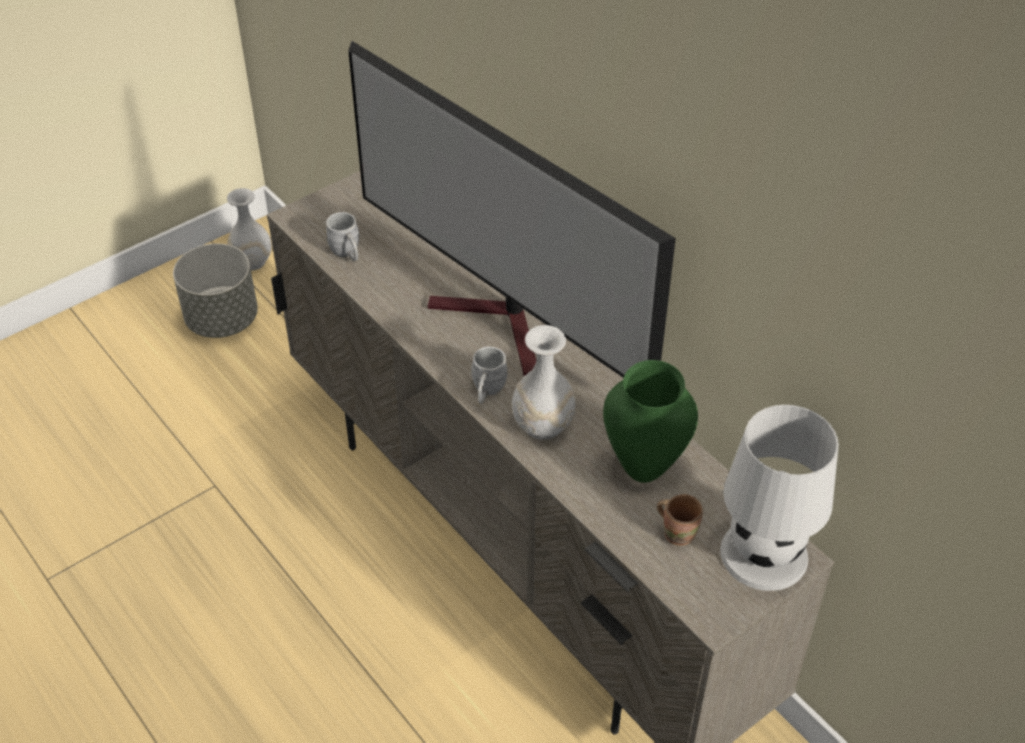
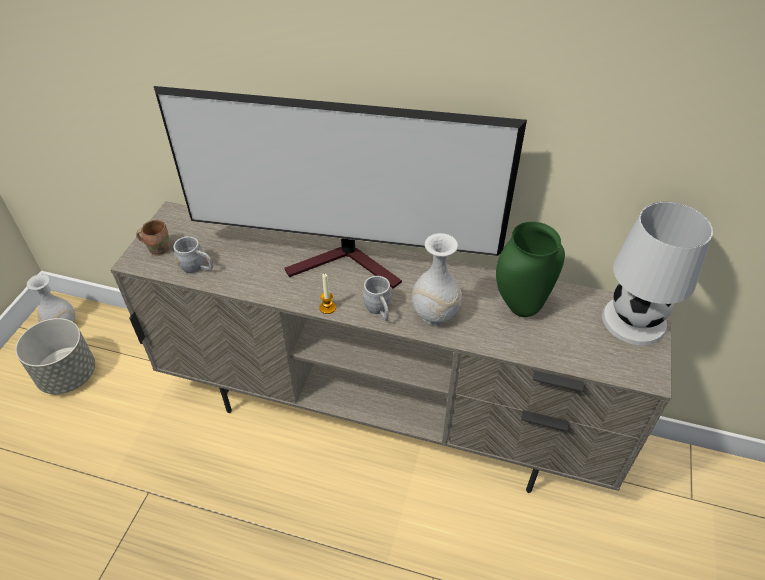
camera: 35 degrees left, 0 degrees up
(438, 360) = (327, 308): none -> candle
(678, 532) = (577, 335): brown mug -> brown mug (158, 248)

